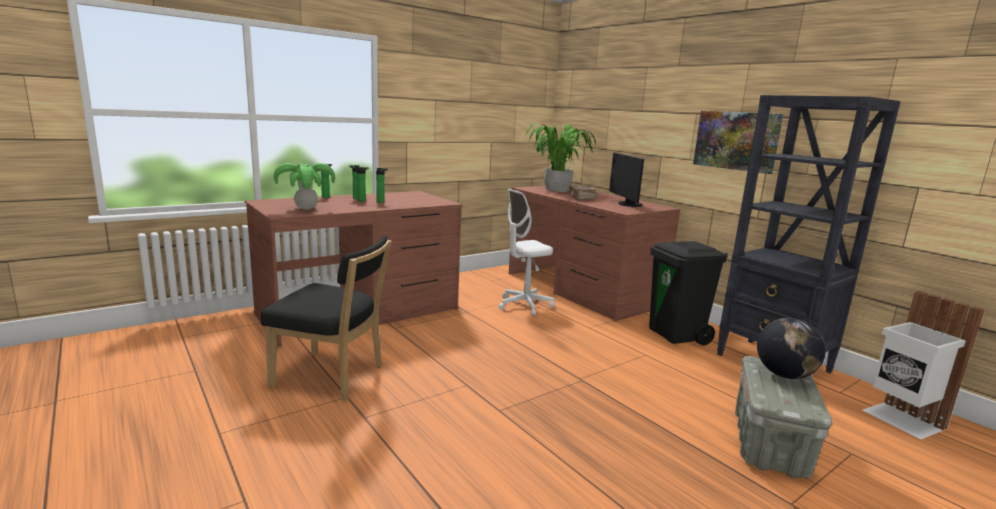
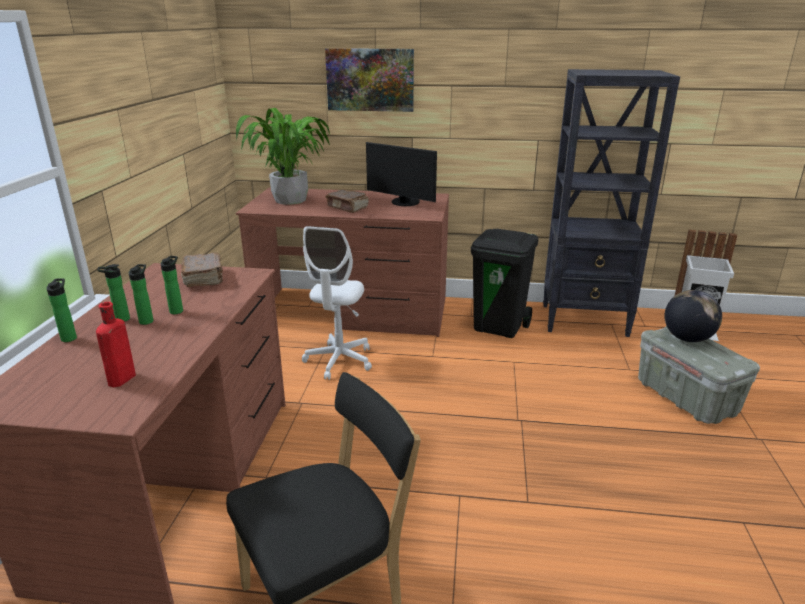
camera: 45 degrees left, 10 degrees up
(306, 208) = (120, 380): potted plant -> red bottle
(422, 198) = (204, 278): none -> brown book
(736, 140) = (504, 114): picture -> picture (370, 80)

